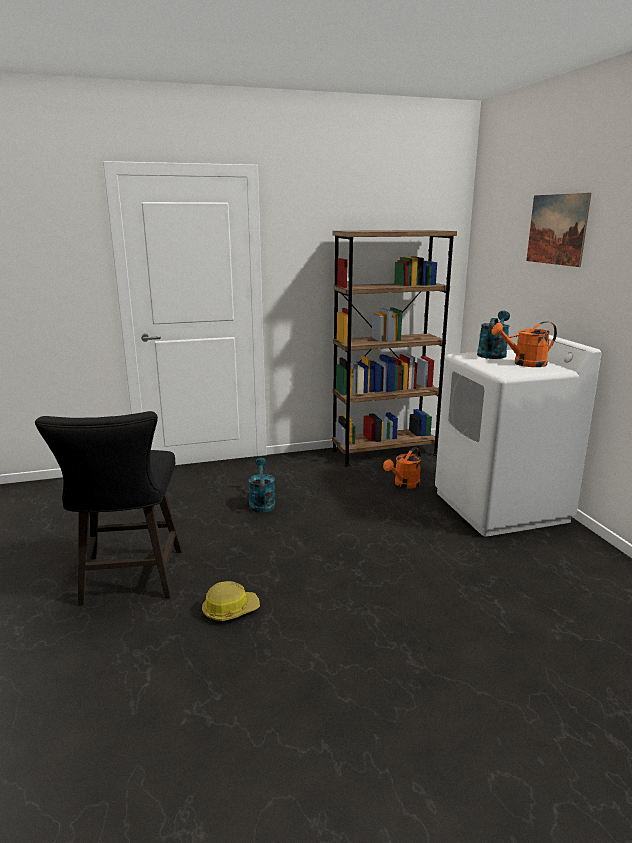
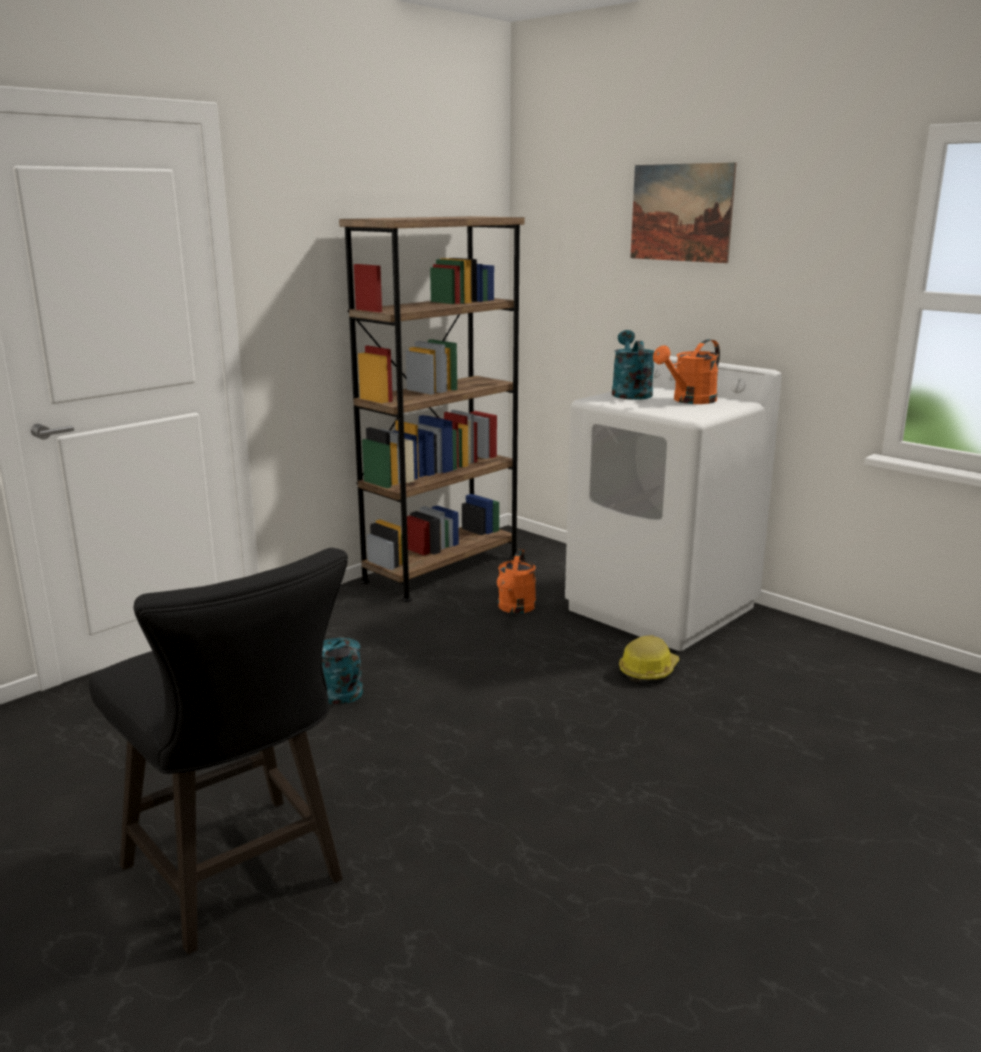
camera: 30 degrees left, 0 degrees up
(230, 610) = (458, 861): hard hat -> hard hat (648, 670)

